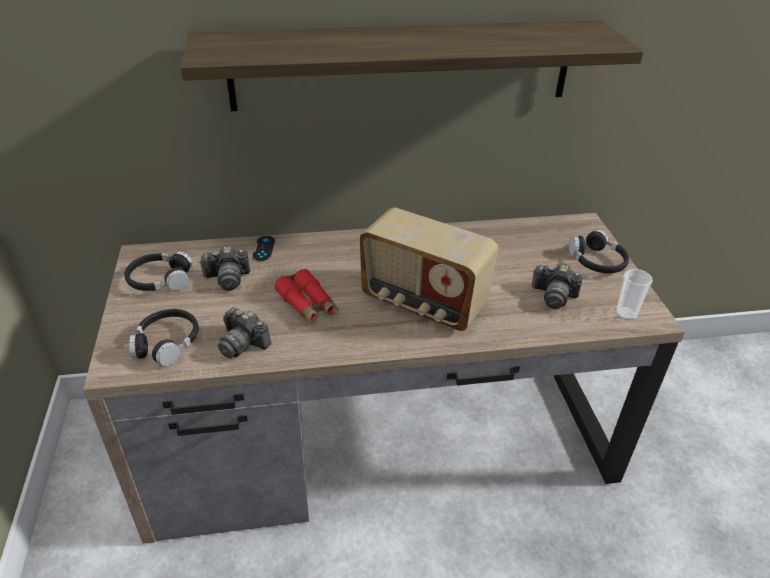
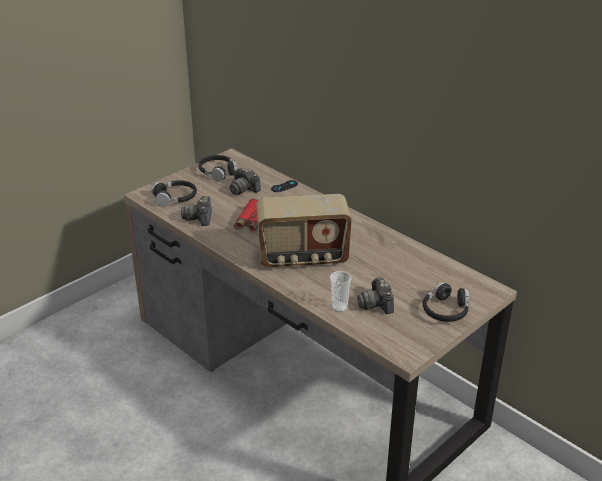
camera: 55 degrees right, 5 degrees down
(402, 65) = (384, 97): shelf -> none
(423, 303) = (303, 258): radio -> radio turned 90 degrees counterclockwise
(626, 314) = (396, 341): cup -> cup (339, 307)

